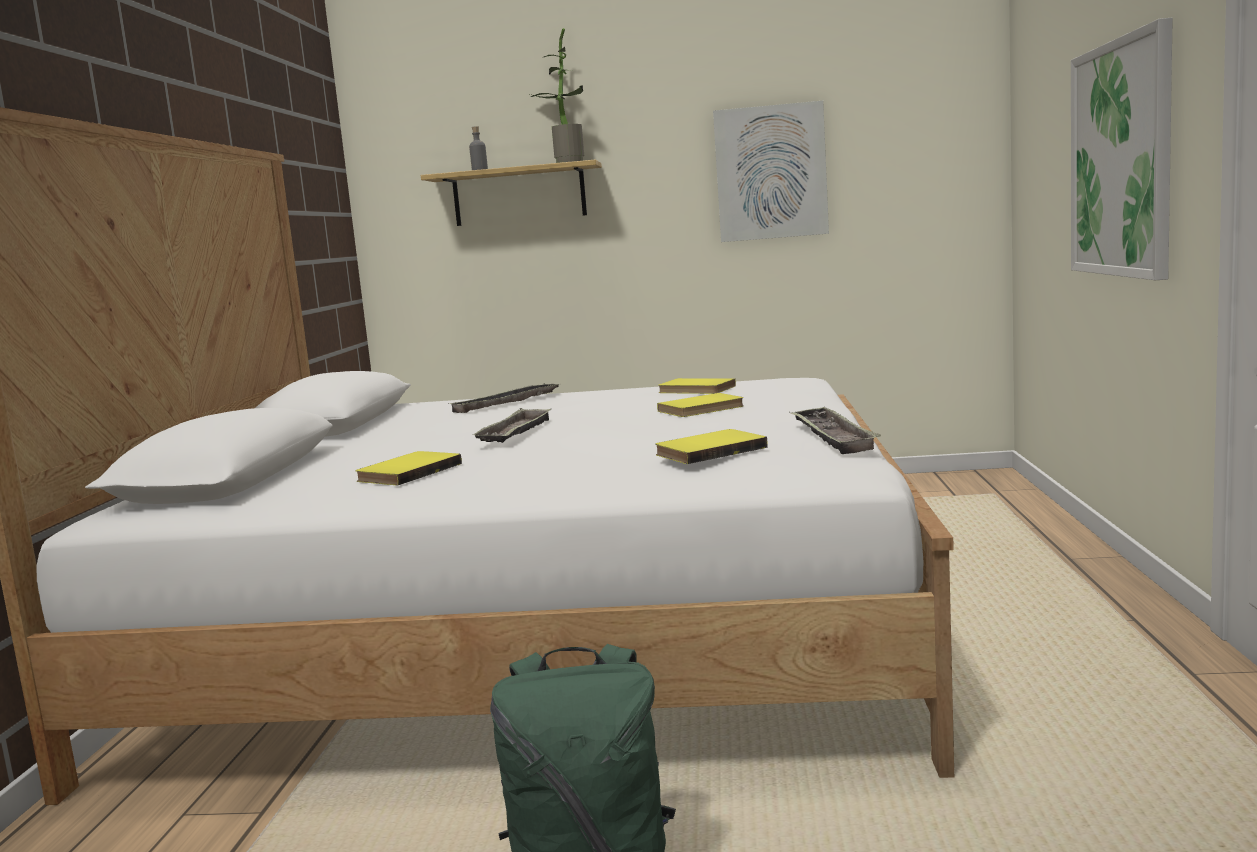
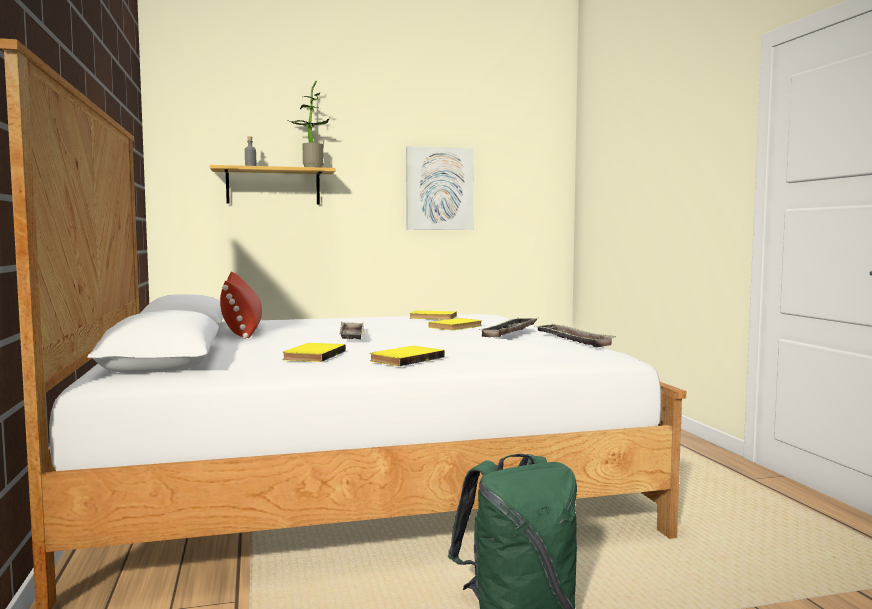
camera: 20 degrees left, 5 degrees down
(402, 422) = (242, 330): none -> red pillow
(506, 403) = (305, 322): tray -> tray (510, 331)
(708, 451) = (515, 344): yellow book -> yellow book (405, 359)
(1121, 159) = (673, 196): picture -> none

